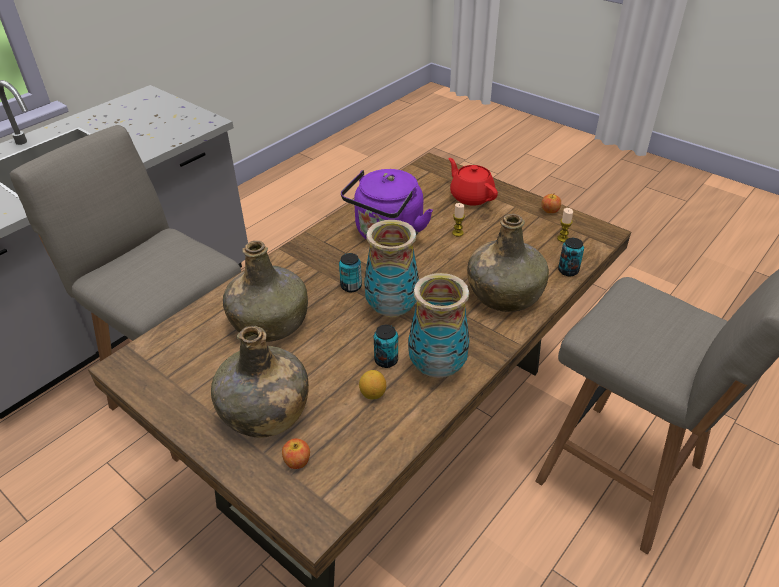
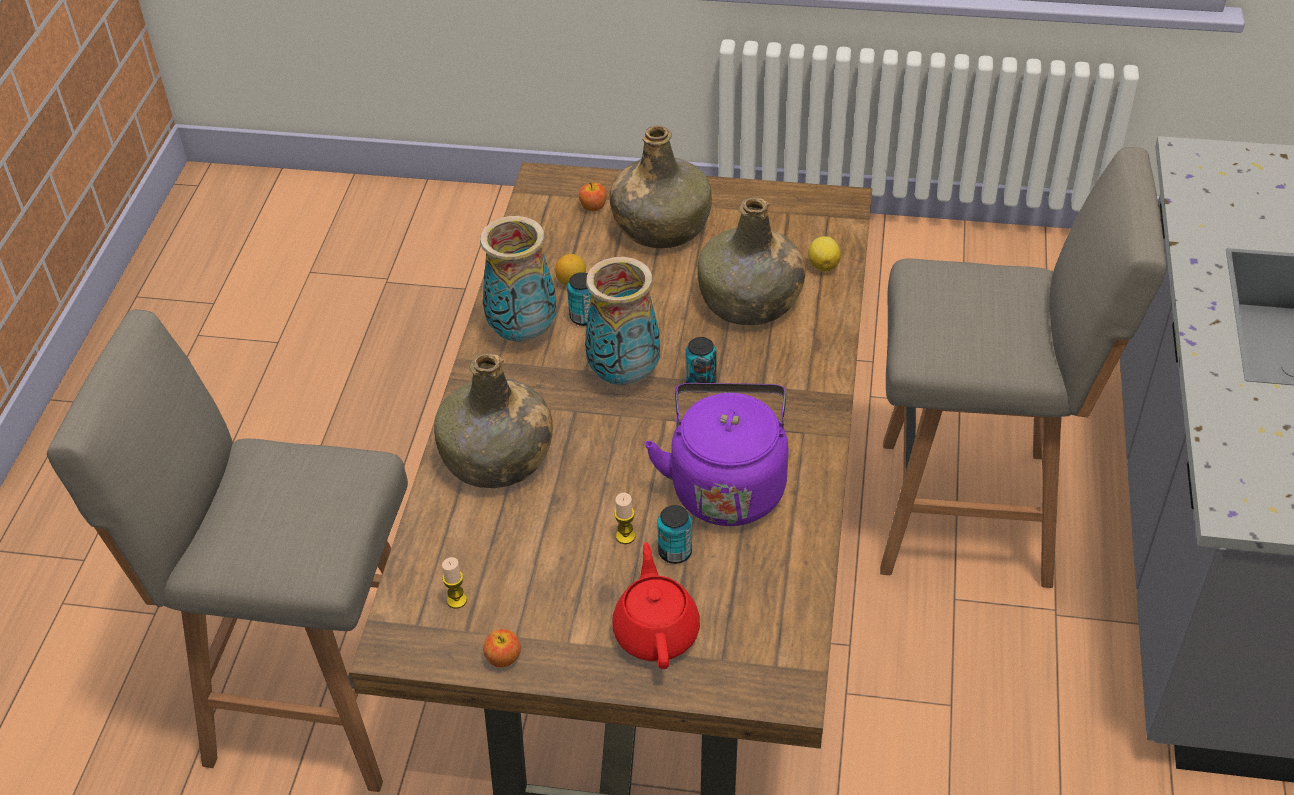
camera: 150 degrees right, 5 degrees up
(197, 325) = (823, 265): none -> lemon
(471, 196) = (656, 631): red teapot -> red teapot turned 120 degrees counterclockwise
(568, 271) = (426, 537): can -> can (675, 552)

